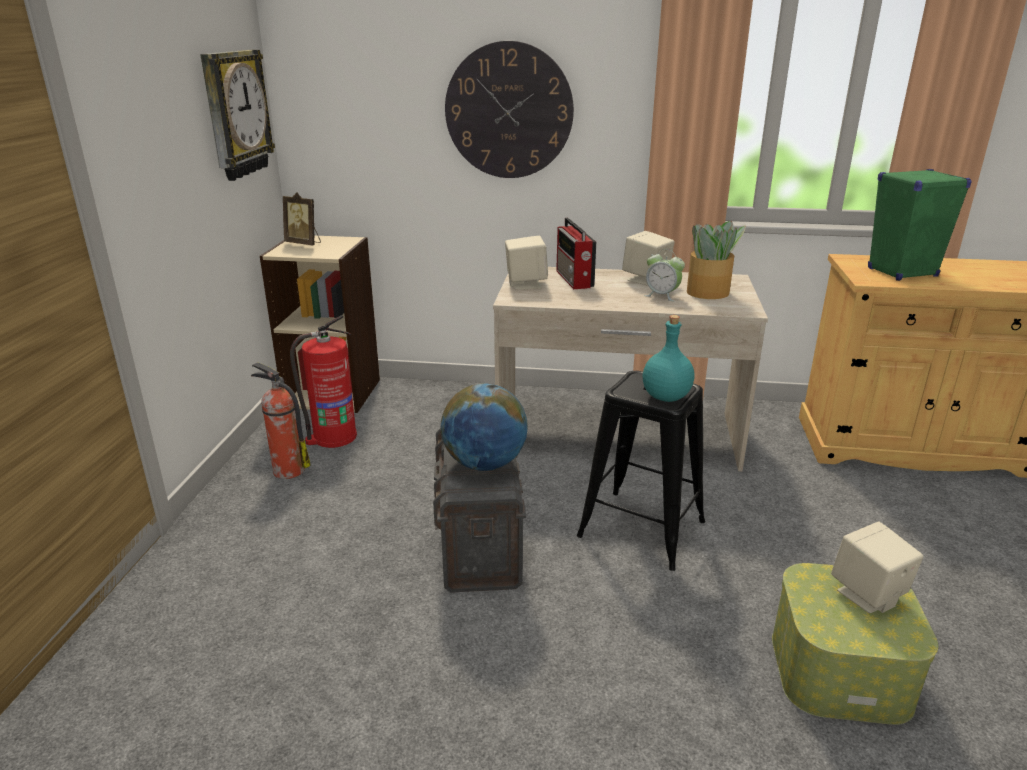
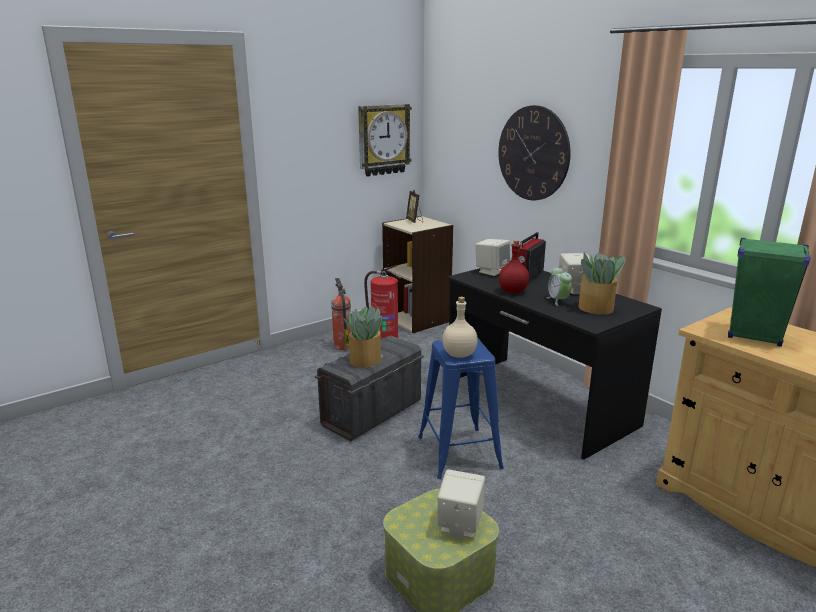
camera: 45 degrees right, 5 degrees down
(485, 464) = (364, 360): globe -> potted plant
(601, 300) = (512, 291): none -> red bottle
(617, 434) = (537, 402): beige desk -> black desk
(642, 529) = (459, 453): black stool -> blue stool
(667, 397) = (460, 354): turquoise bottle -> beige bottle

